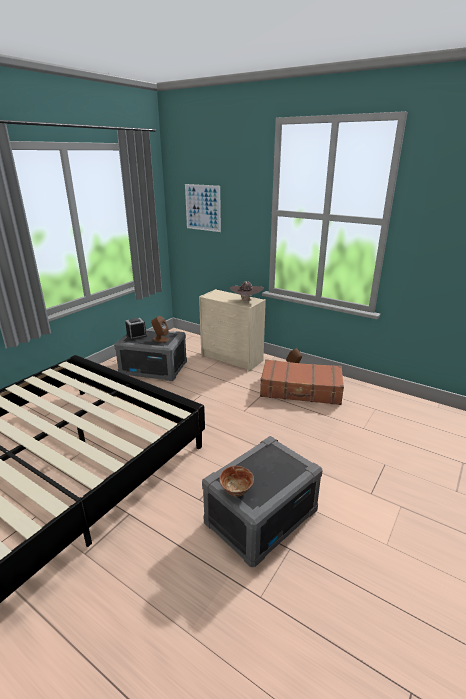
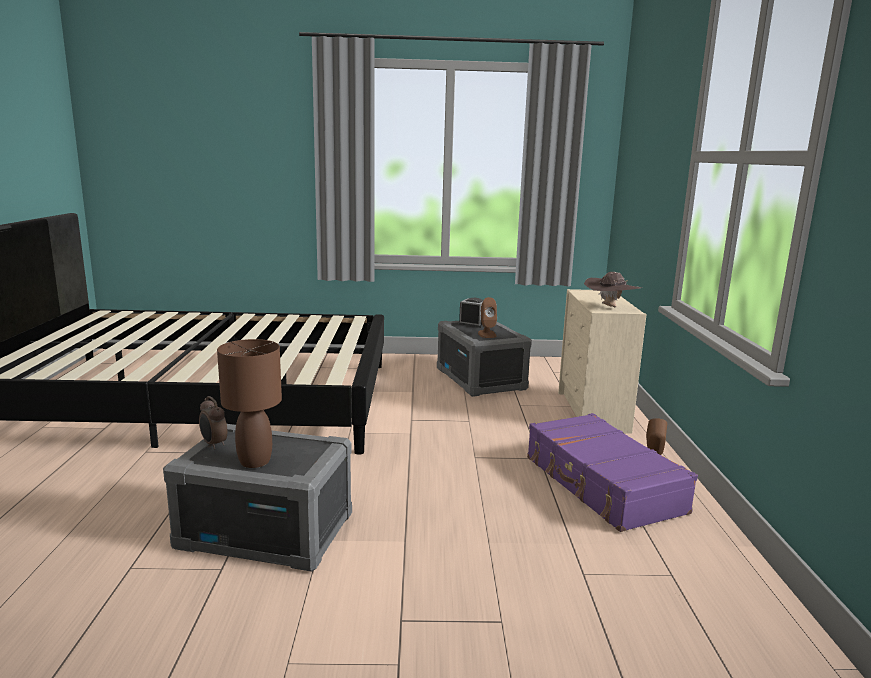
camera: 55 degrees right, 10 degrees down
(202, 207) = (640, 158): picture -> none
(236, 491) = (213, 444): bowl -> alarm clock
(276, 479) = (255, 462): none -> brown table lamp
(301, 390) = (602, 485): brown suitcase -> purple suitcase

